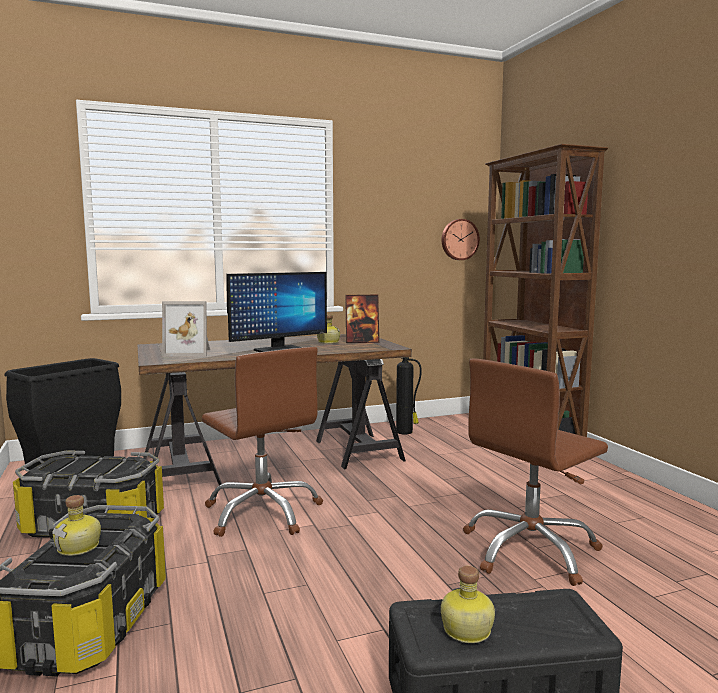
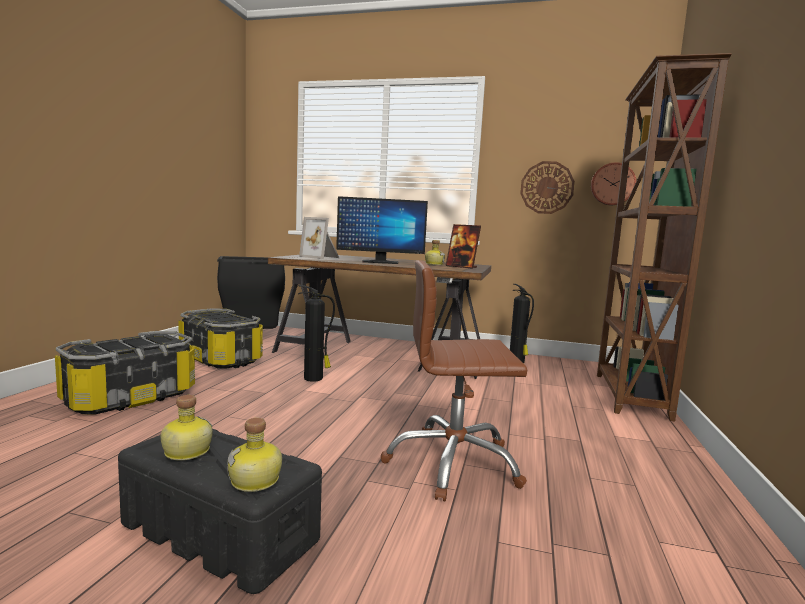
camera: 35 degrees right, 0 degrees up
(80, 547) = (125, 345): bottle -> bottle (256, 481)
(263, 512) = (314, 378): brown office chair -> fire extinguisher
(403, 244) = (547, 187): none -> wall clock

